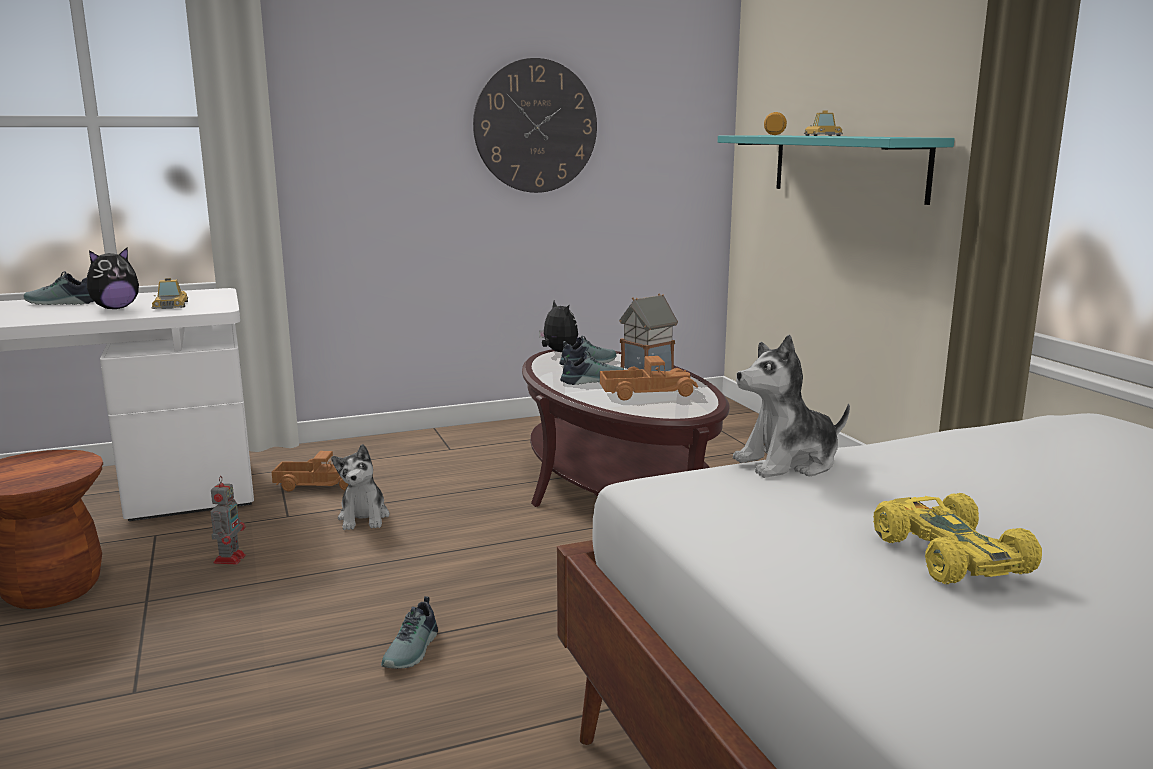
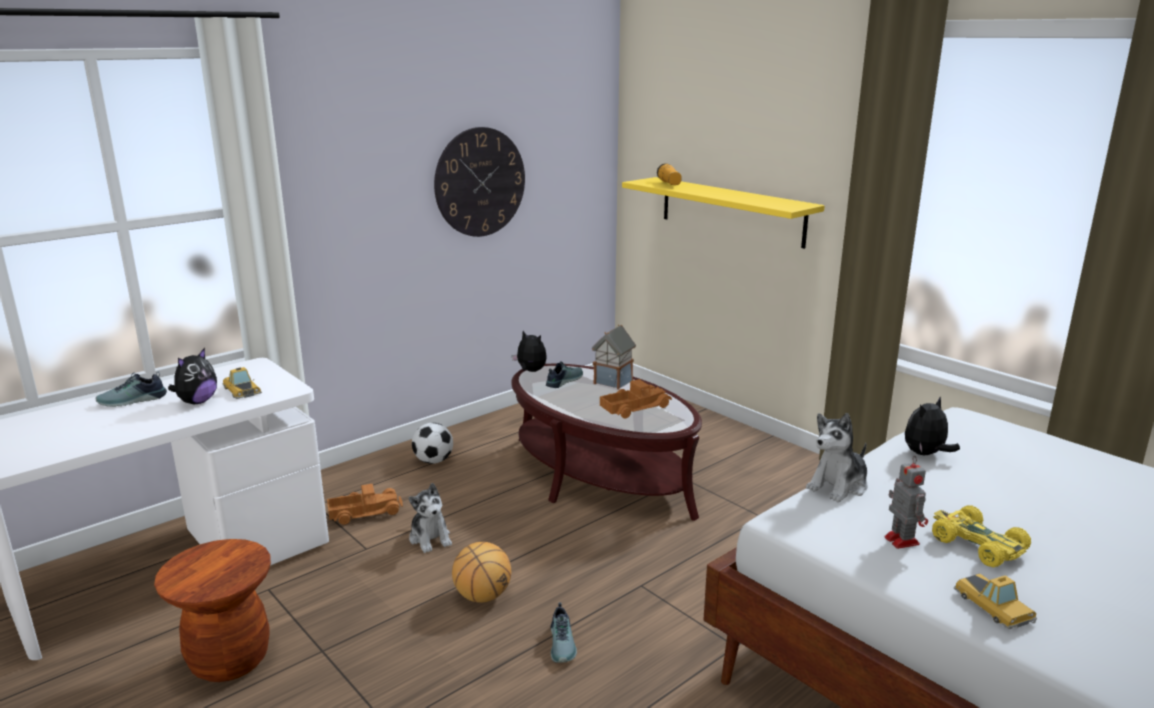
camera: 20 degrees left, 5 degrees up
(230, 558) = (355, 597): toy robot -> toy robot (900, 539)
(366, 583) = (482, 596): none -> basketball
(436, 450) = (433, 461): none -> football
(592, 380) = (584, 400): shoe -> none
(822, 135) = (715, 190): toy car -> toy car (994, 606)
(847, 166) = (731, 211): turquoise shelf -> yellow shelf
(976, 449) = (925, 454): none -> plush toy

